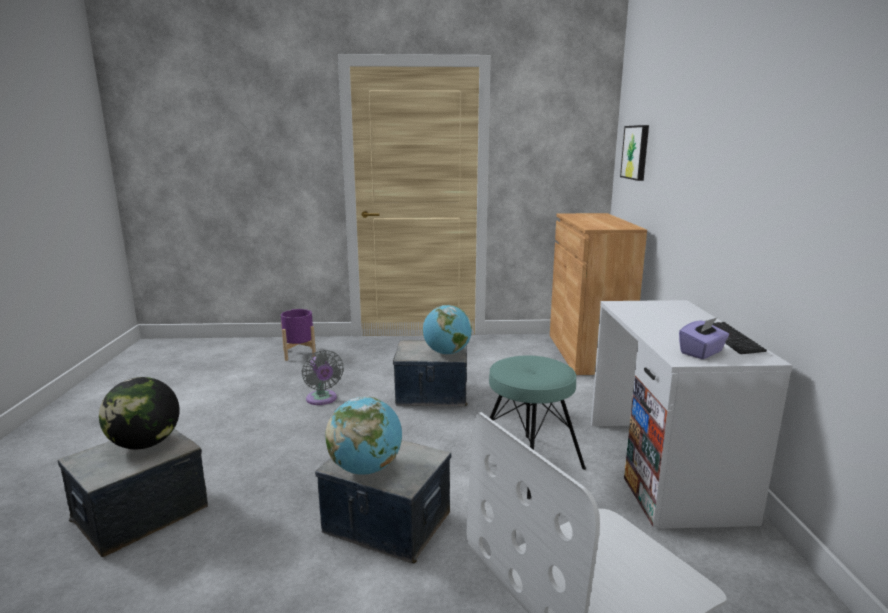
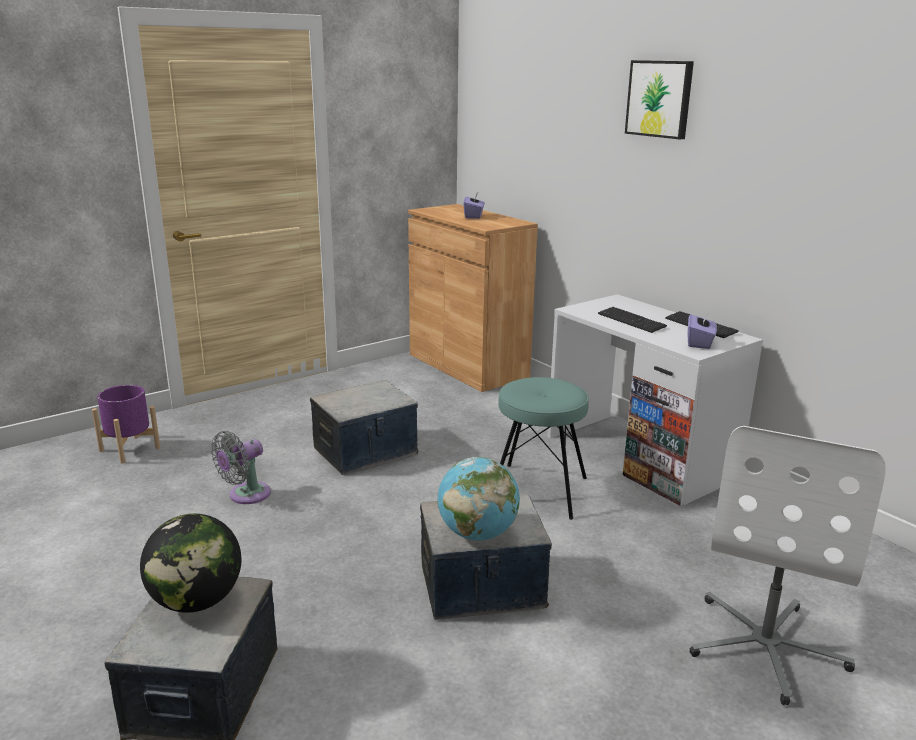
camera: 35 degrees left, 5 degrees up
(322, 399) = (245, 495): grey fan -> grey fan turned 105 degrees clockwise
(447, 353) = (385, 398): globe -> none
(599, 220) = (474, 216): none -> purple tissue box
(636, 152) = (502, 137): picture -> picture (660, 99)
(658, 322) = (631, 321): none -> keyboard

